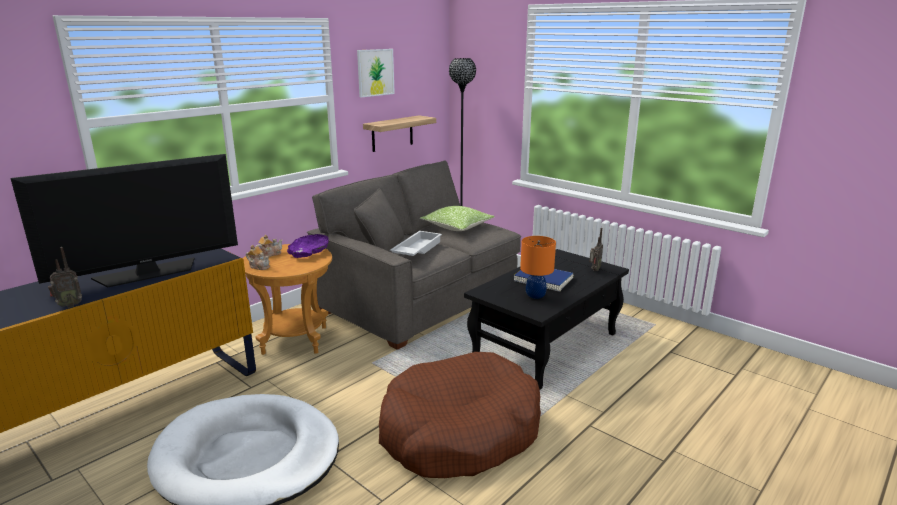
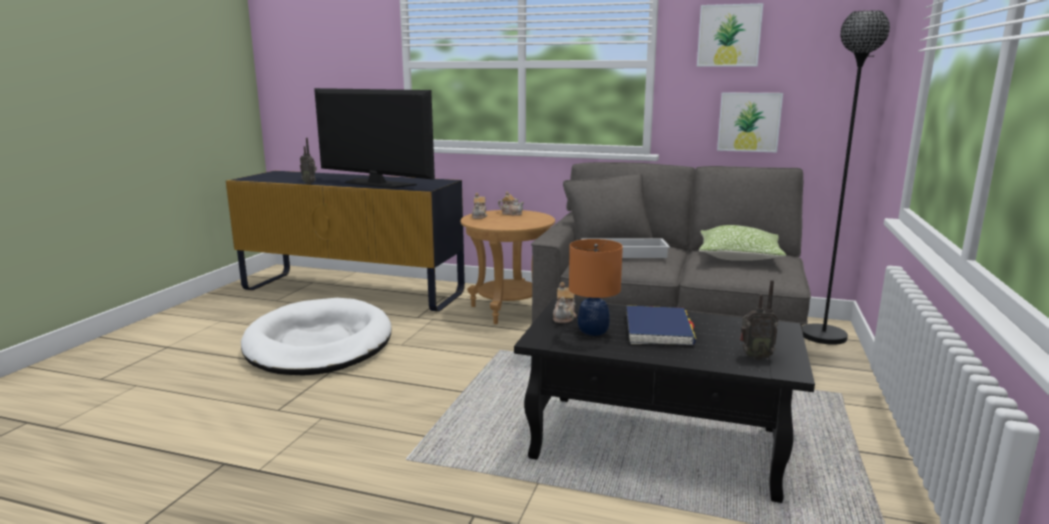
camera: 65 degrees right, 5 degrees down
(308, 252) = (532, 221): purple bowl -> none
(392, 133) = (749, 122): shelf -> picture
(459, 431) = (404, 423): brown dog bed -> none
(504, 297) = (564, 317): none -> teapot

